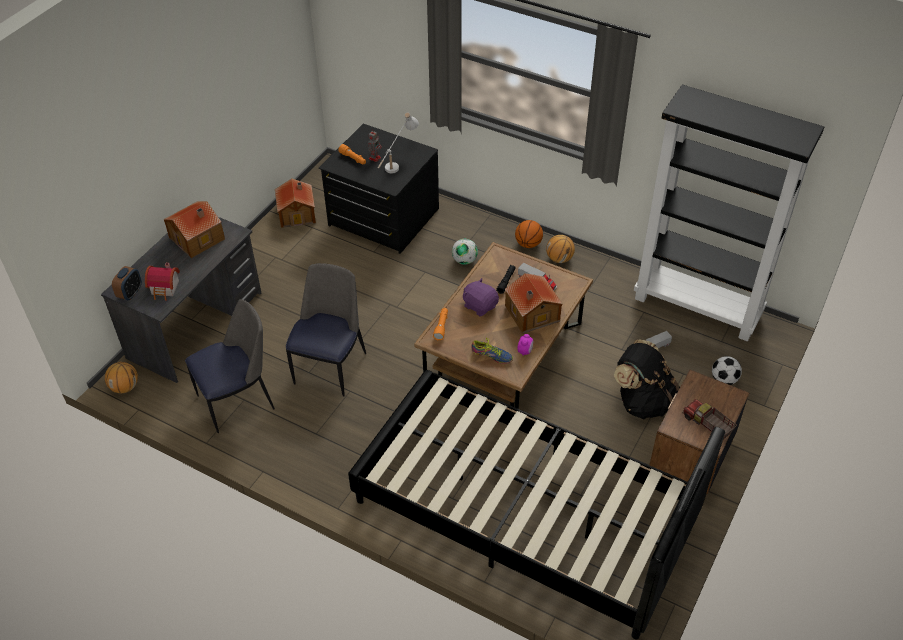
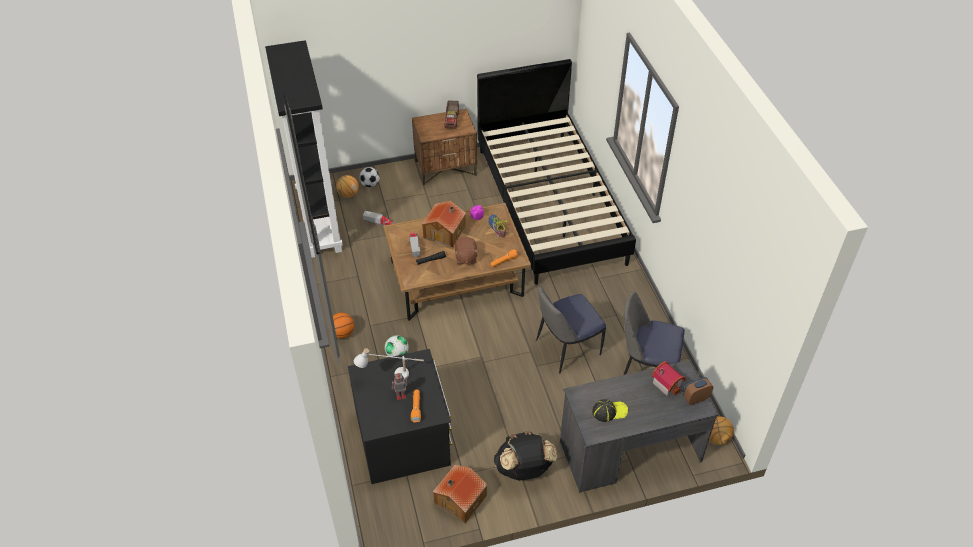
camera: 135 degrees left, 0 degrees up
(198, 238) = (609, 411): toy house -> cap
(480, 306) = (465, 257): purple plush toy -> brown plush toy
(559, 259) = (341, 308): basketball -> basketball (348, 194)
(642, 400) = (423, 205): black backpack -> black backpack (524, 469)

